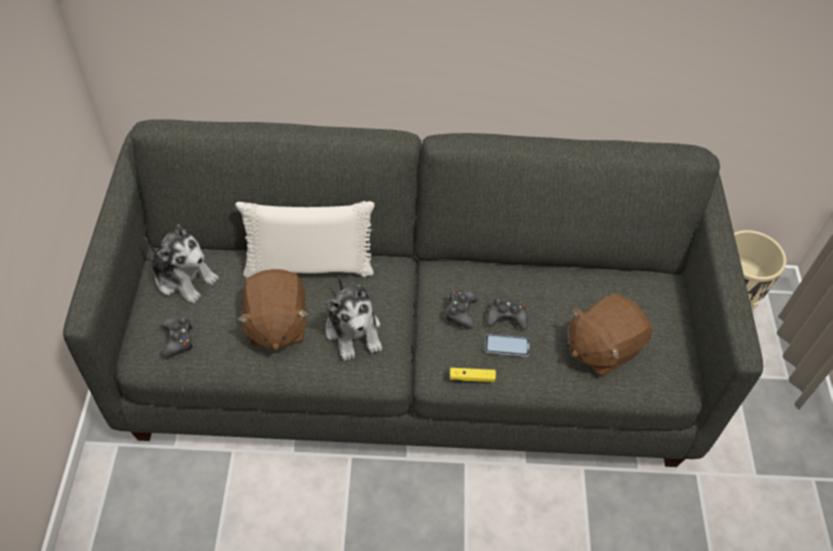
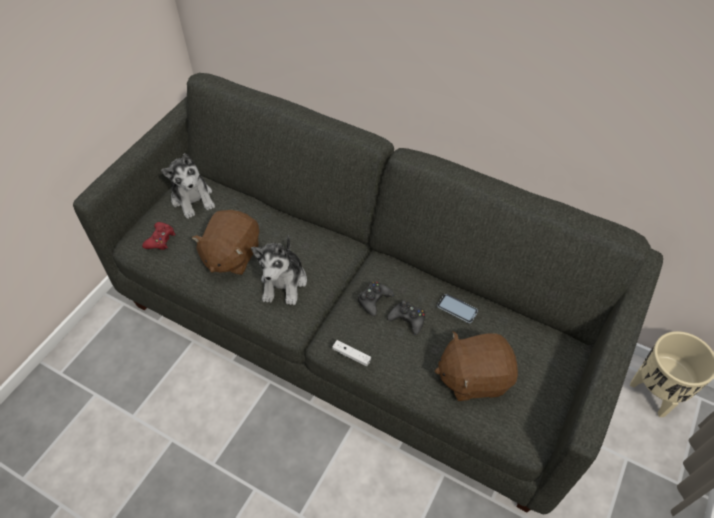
camera: 30 degrees right, 0 degrees up
(178, 339) = (160, 239): black game controller -> red game controller
(309, 265) = (282, 222): white pillow -> none
(472, 377) = (351, 355): yellow game controller -> white game controller
(507, 346) = (394, 342): phone -> phone (457, 309)

